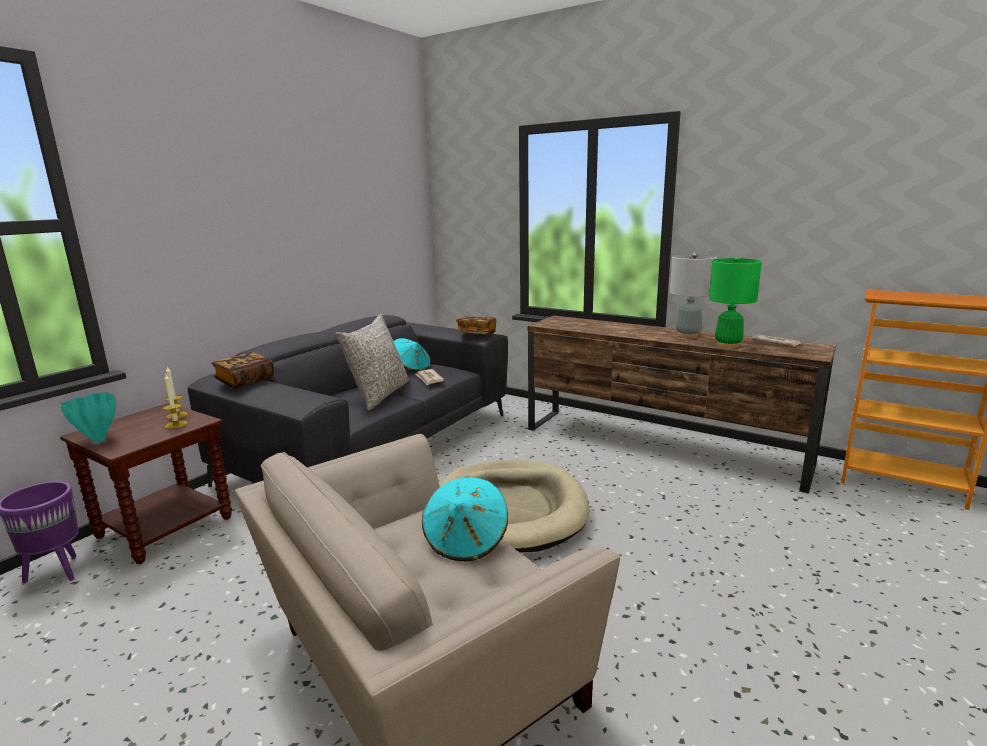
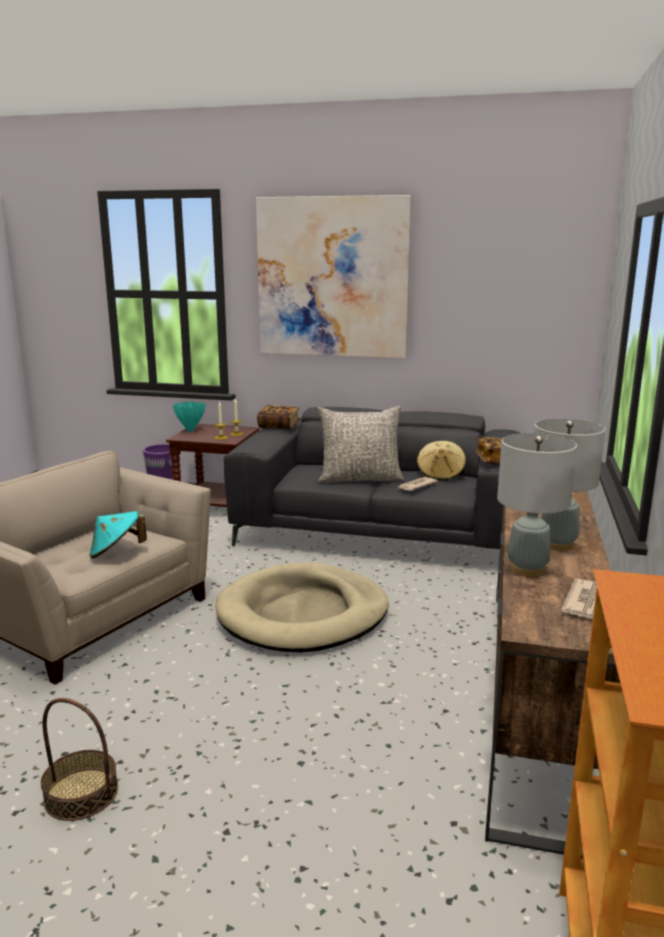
camera: 70 degrees right, 0 degrees up
(229, 192) = (333, 278): none -> picture
(411, 368) = (440, 474): turquoise hat -> beige hat
(727, 345) = (527, 569): green table lamp -> grey table lamp
(803, 679) = (81, 794): none -> basket

